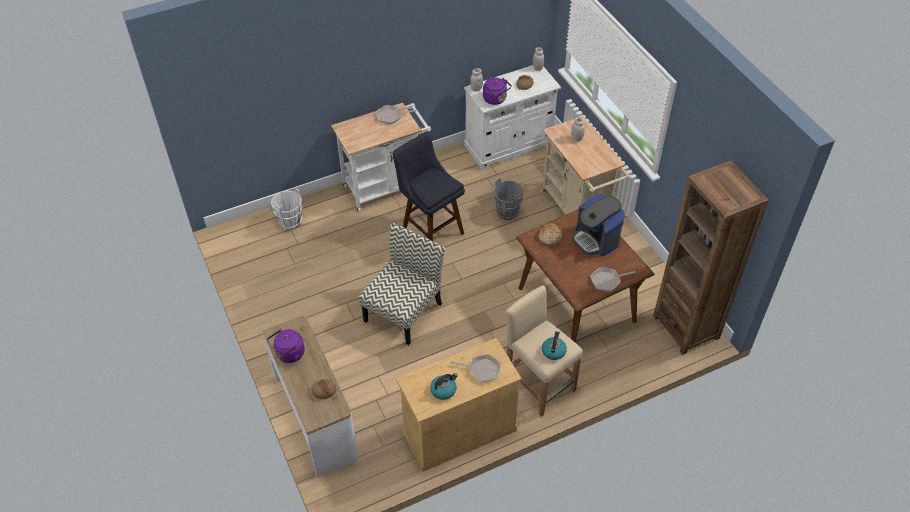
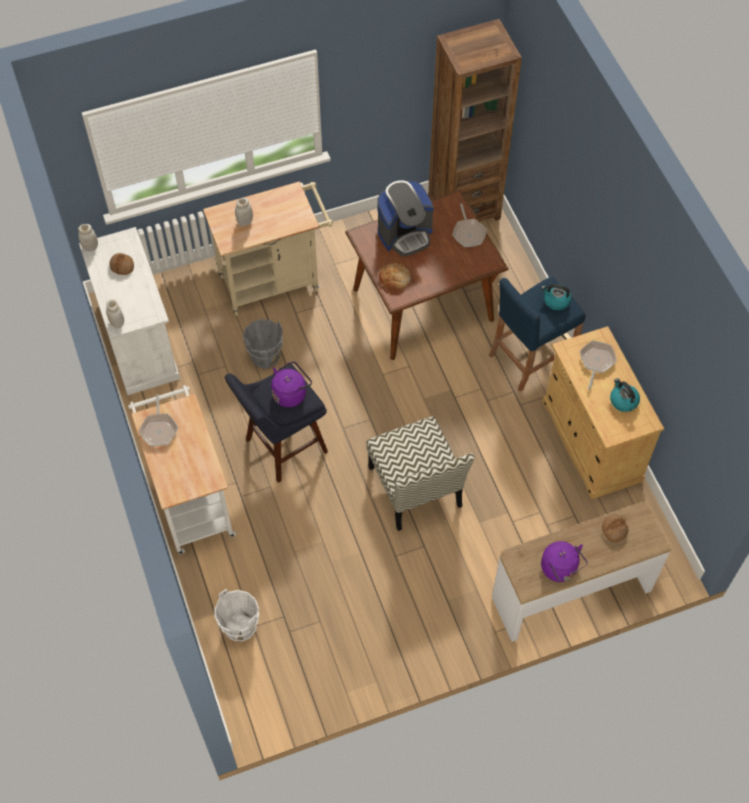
camera: 85 degrees left, 10 degrees up
(403, 311) = (416, 488): chair -> chair turned 150 degrees counterclockwise
(496, 99) = (145, 302): purple kettle -> purple kettle (291, 393)
(538, 383) = (531, 356): beige stool -> blue stool

